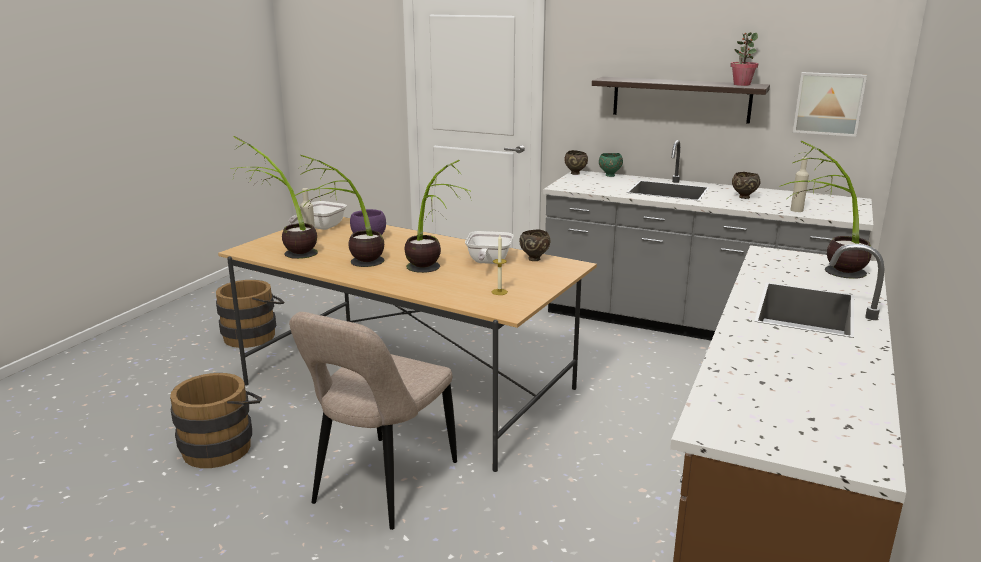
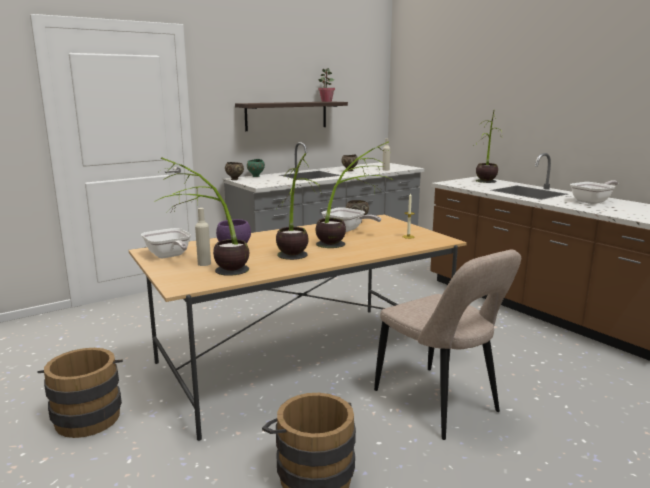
camera: 60 degrees left, 5 degrees down
(813, 360) = (593, 201): none -> frying pan
(829, 103) = (360, 110): picture -> none

